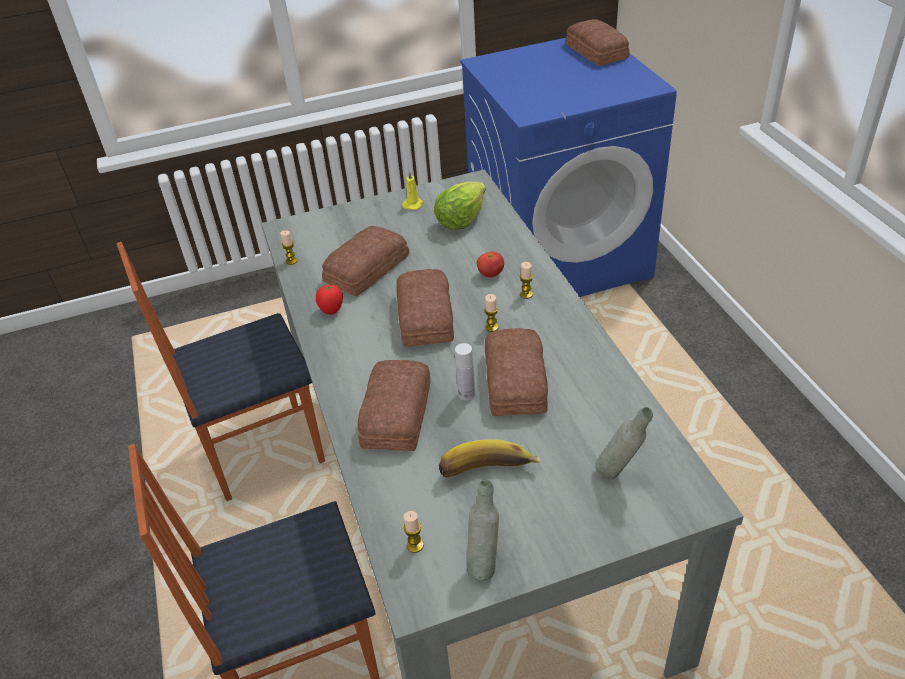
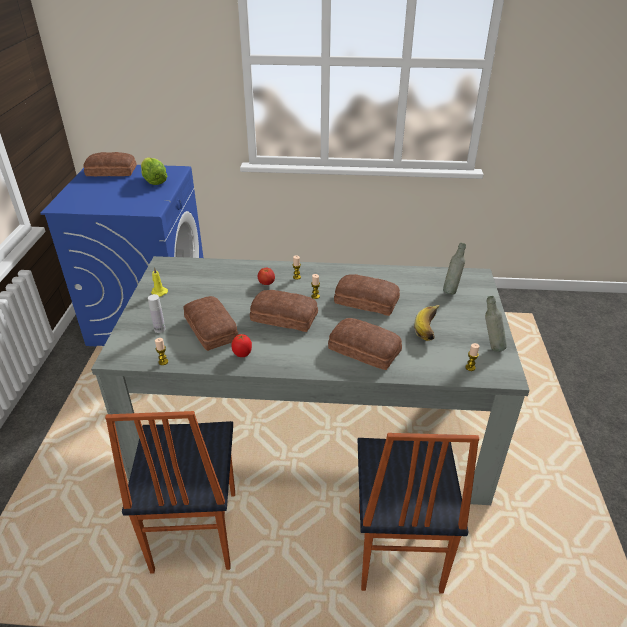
camera: 70 degrees left, 5 degrees down
(461, 220) = (200, 279): lettuce -> lettuce (154, 181)
(466, 394) = (365, 320): white bottle -> white bottle (159, 329)

